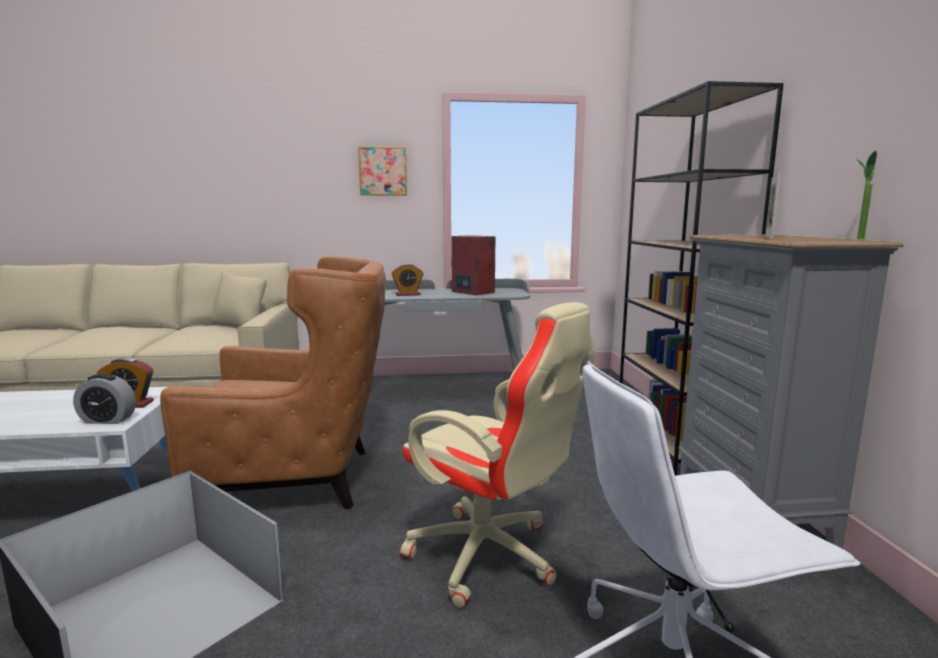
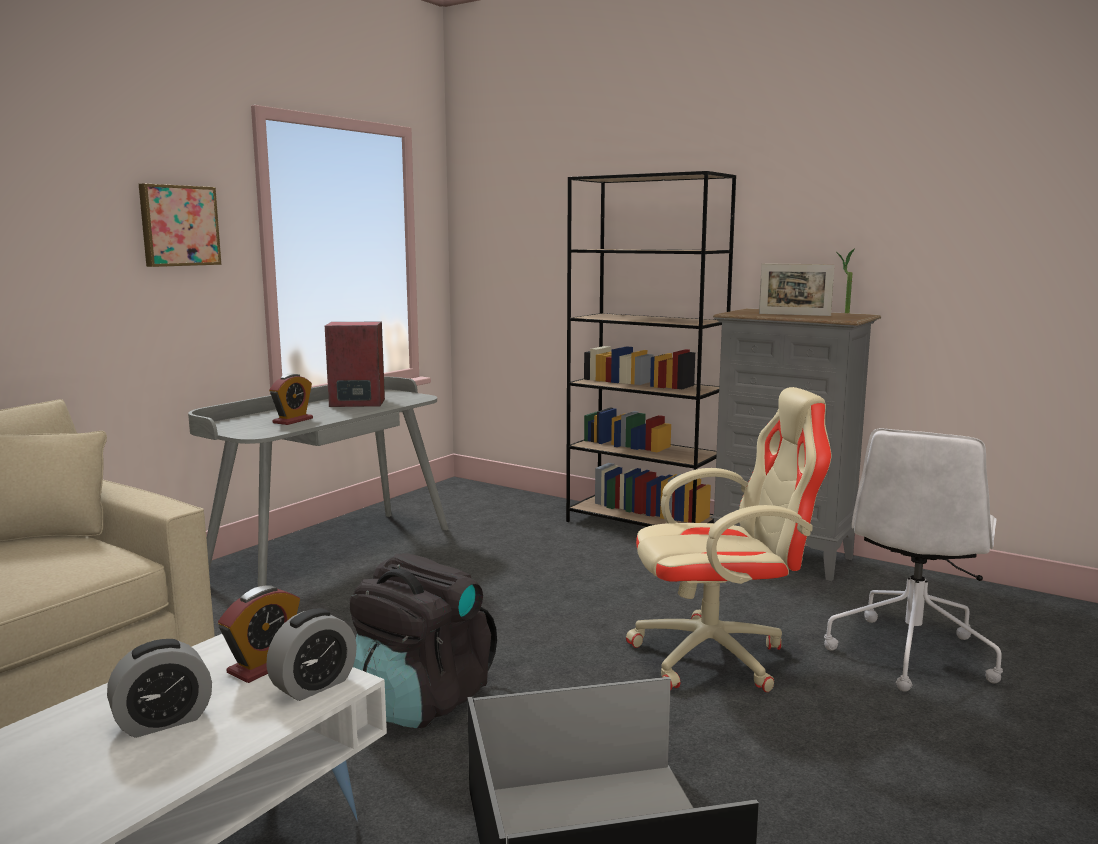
camera: 50 degrees left, 0 degrees up
(53, 409) = (163, 721): none -> alarm clock
(296, 480) = (421, 700): brown armchair -> black backpack
(768, 237) = (794, 314): picture frame -> picture frame turned 45 degrees counterclockwise

